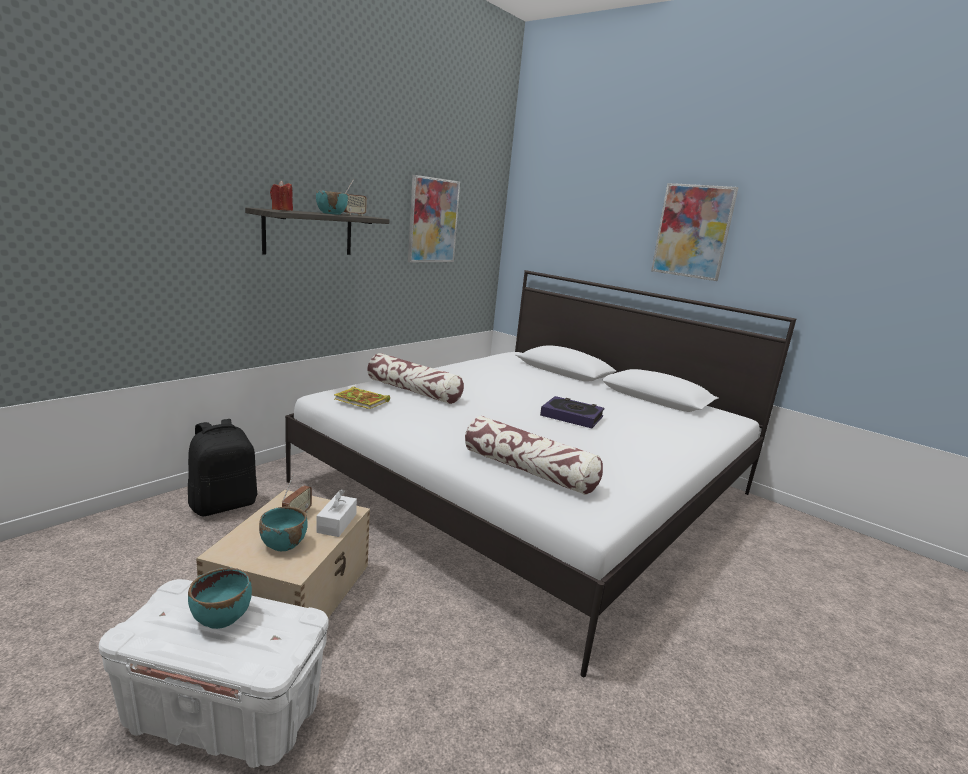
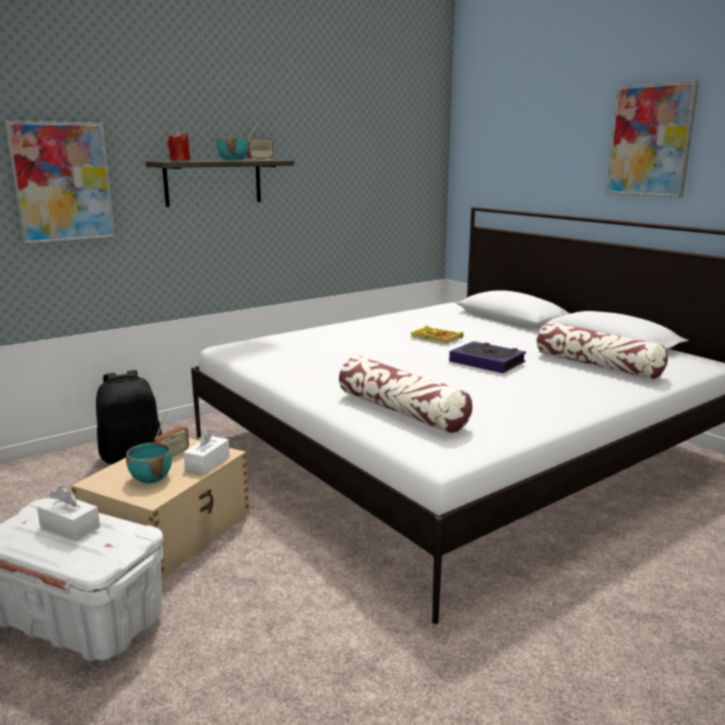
camera: 15 degrees right, 0 degrees up
(222, 617) = (70, 527): turquoise bowl -> white tissue box
(363, 401) = (261, 350): book -> book (437, 338)
(413, 391) = (321, 341): pillow -> pillow (597, 365)
(433, 220) = (356, 159): picture -> picture (62, 182)

